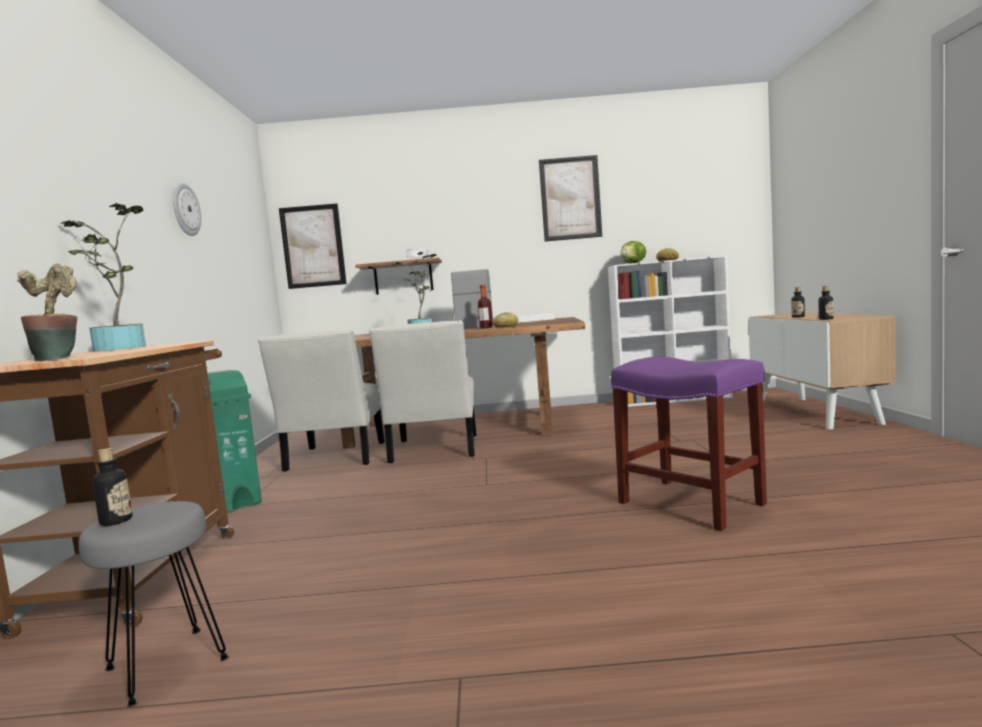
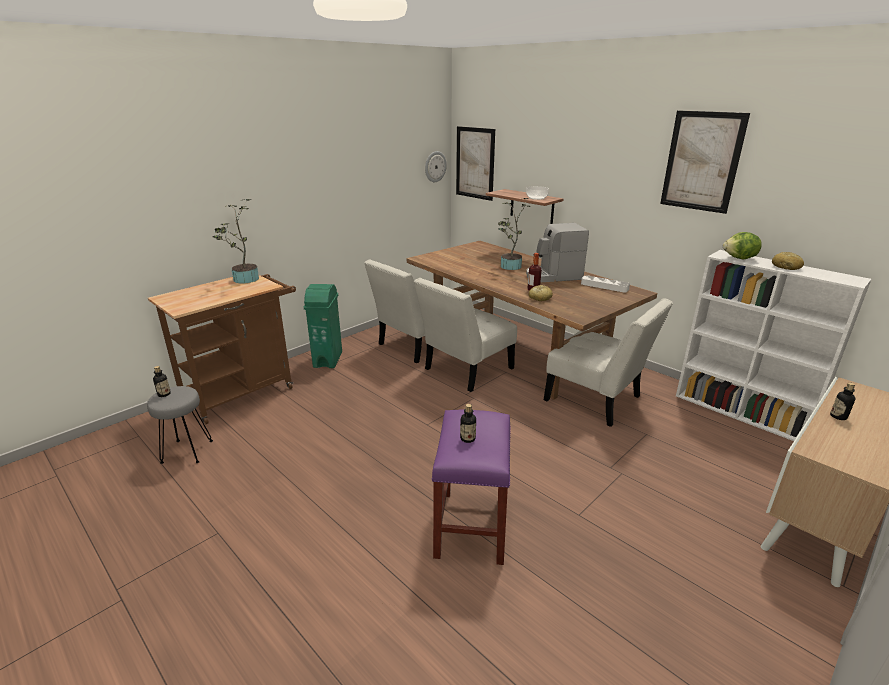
camera: 45 degrees right, 20 degrees up
(58, 359) = (179, 305): potted plant -> none
(185, 209) = (339, 162): wall clock -> wall clock (435, 166)
(475, 326) = (553, 276): coffee machine -> coffee machine turned 150 degrees counterclockwise
(584, 424) = (597, 401): none -> white chair
(826, 319) = (813, 444): bottle -> bottle (467, 438)

